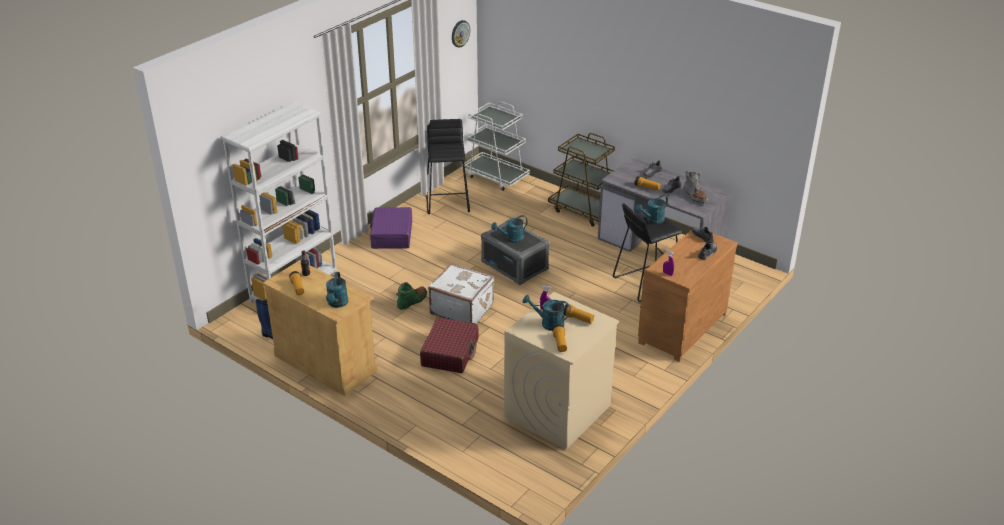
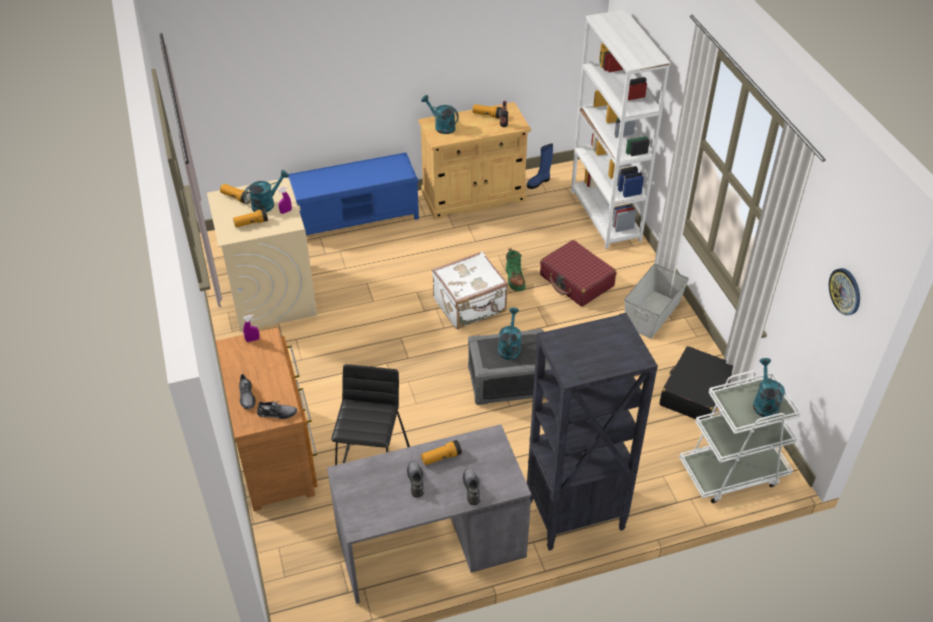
camera: 125 degrees right, 10 degrees up
(392, 235) = (651, 314): purple suitcase -> grey storage box
(416, 416) = (356, 217): none -> blue bench
(448, 202) = (695, 392): black stool -> black suitcase
(450, 352) = (413, 269): red suitcase -> red suitcase (576, 281)
(583, 211) = (574, 515): brown cart -> black bookcase
(652, 220) = (375, 423): turquoise watering can -> turquoise watering can (764, 403)
(695, 197) = (376, 493): grey boot -> none

